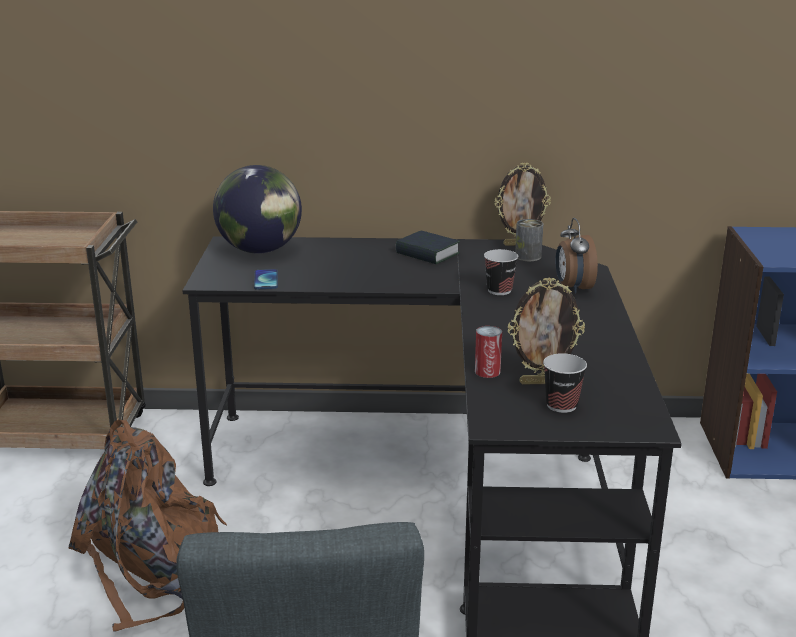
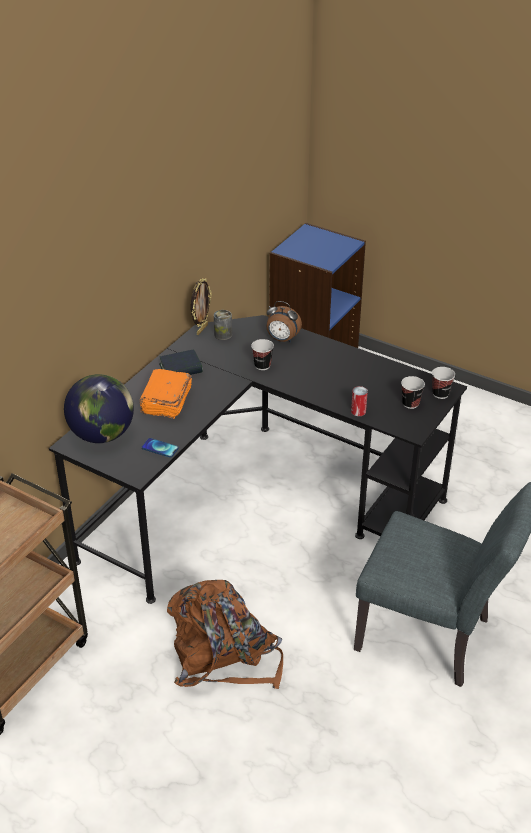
camera: 60 degrees left, 15 degrees up
(355, 262) = (165, 402): none -> orange book
(542, 382) = (383, 399): picture frame -> none
(623, 424) = (440, 394): none -> cup

